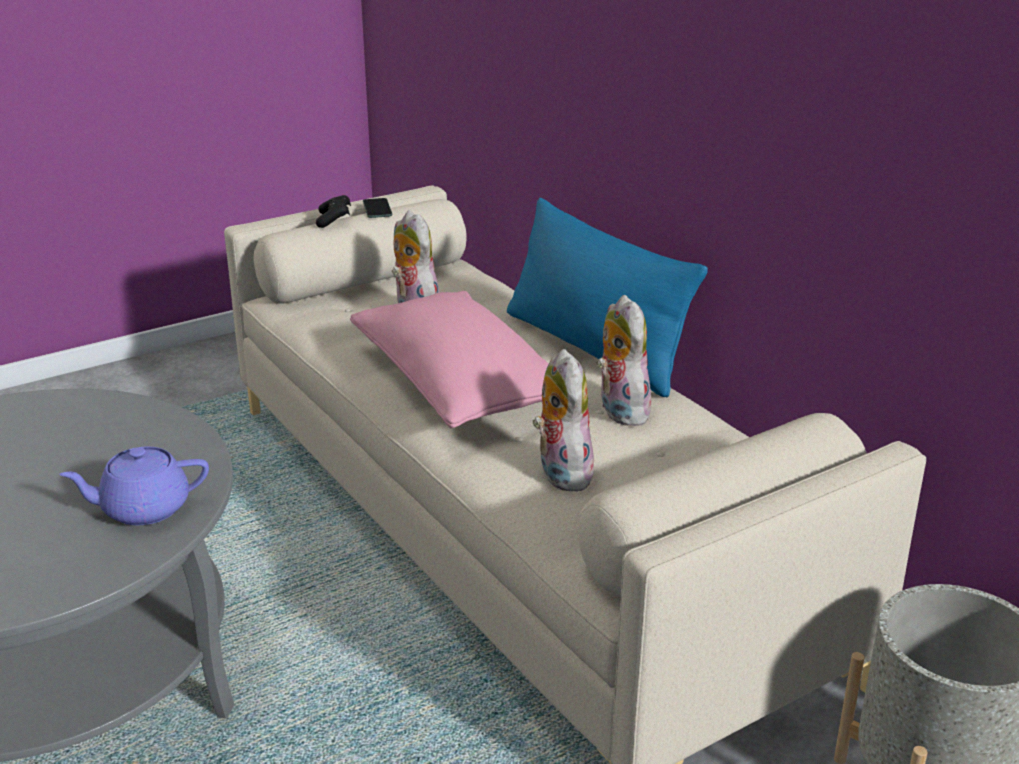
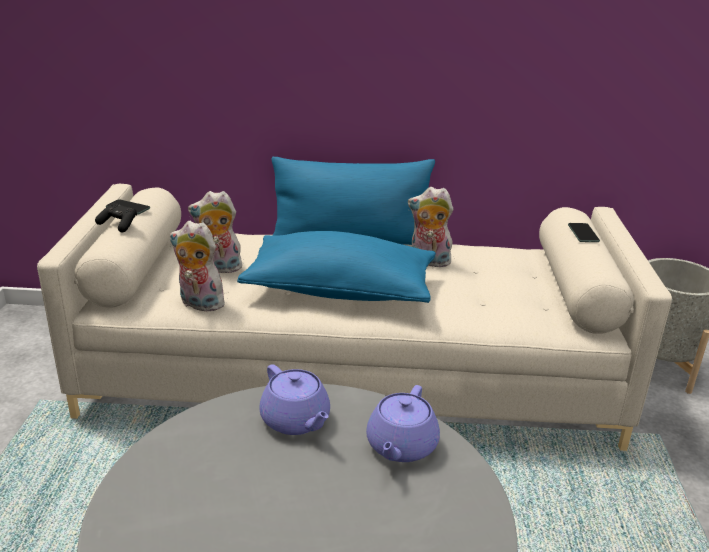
camera: 55 degrees left, 0 degrees up
(138, 442) = (296, 420): none -> purple teapot
(459, 386) = (340, 291): pink pillow -> blue pillow
(560, 473) = (474, 301): plush toy -> plush toy (199, 304)
(746, 449) = (583, 233): none -> phone

